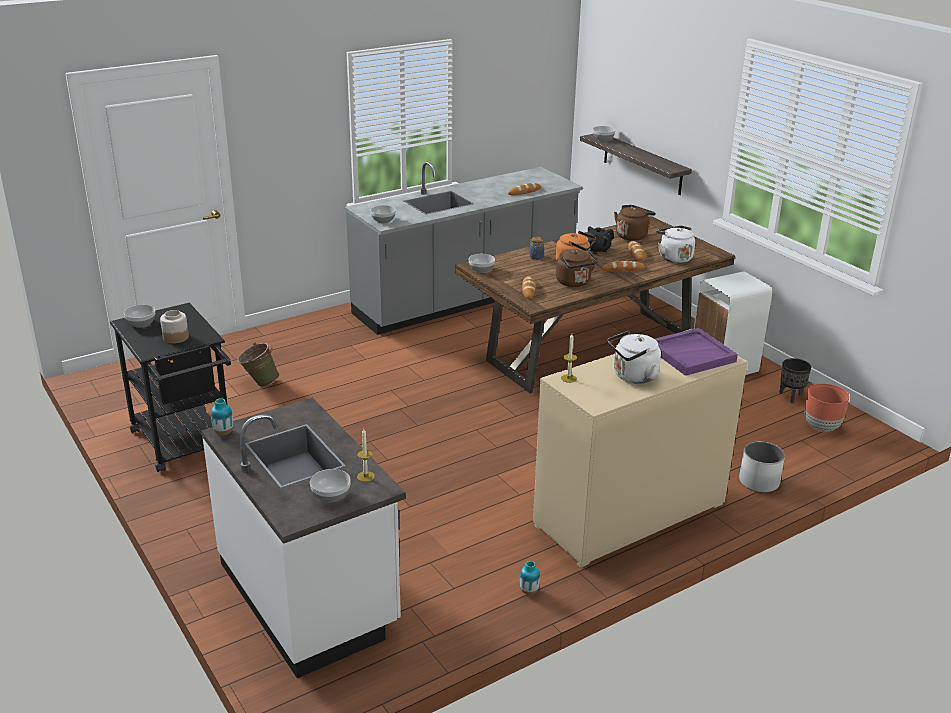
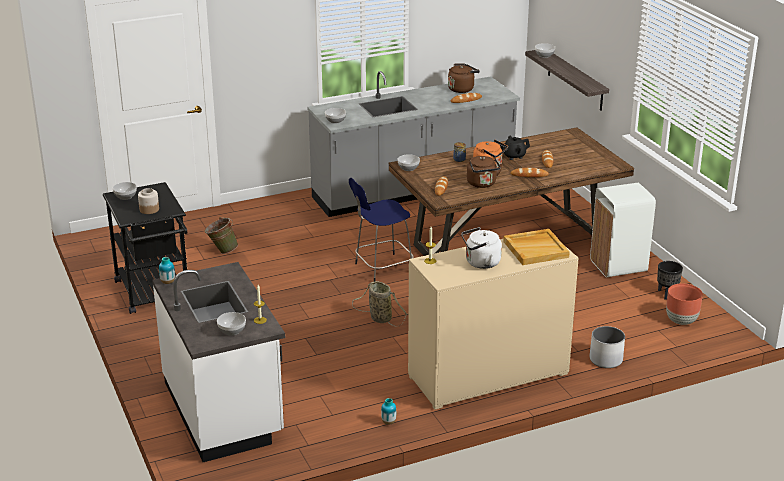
camera: 10 degrees right, 0 degrees up
(458, 391) = (382, 269): none -> blue stool
(473, 452) = (379, 318): none -> basket
(632, 235) = (551, 145): brown kettle -> brown kettle (462, 89)
(674, 257) = (578, 167): white kettle -> none
(691, 354) = (536, 249): purple tray -> beige tray

